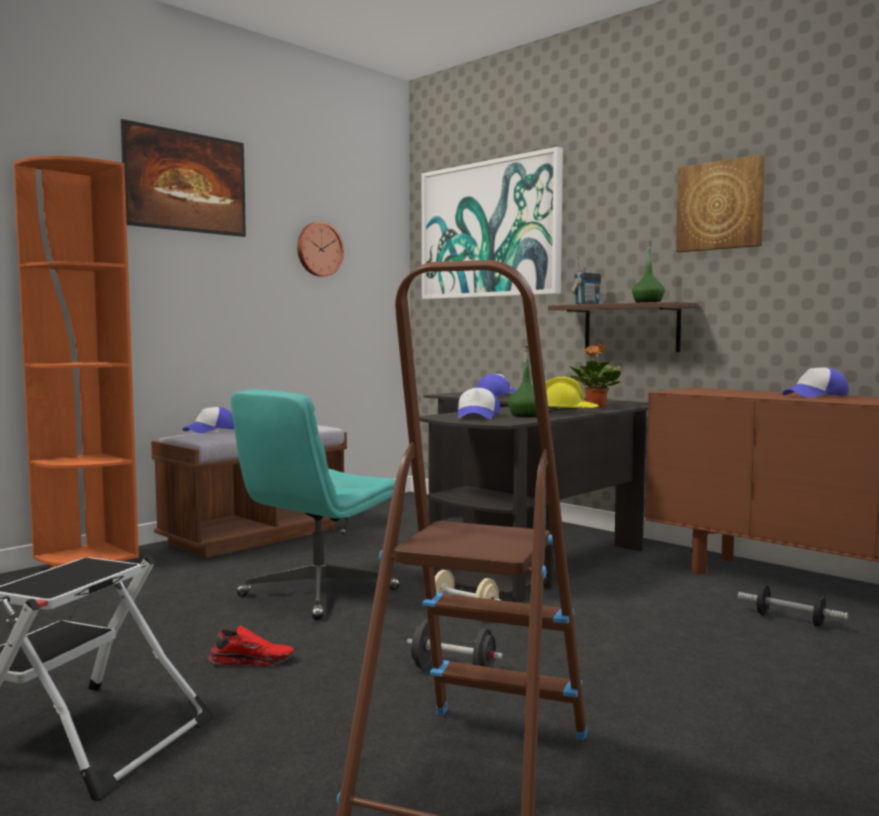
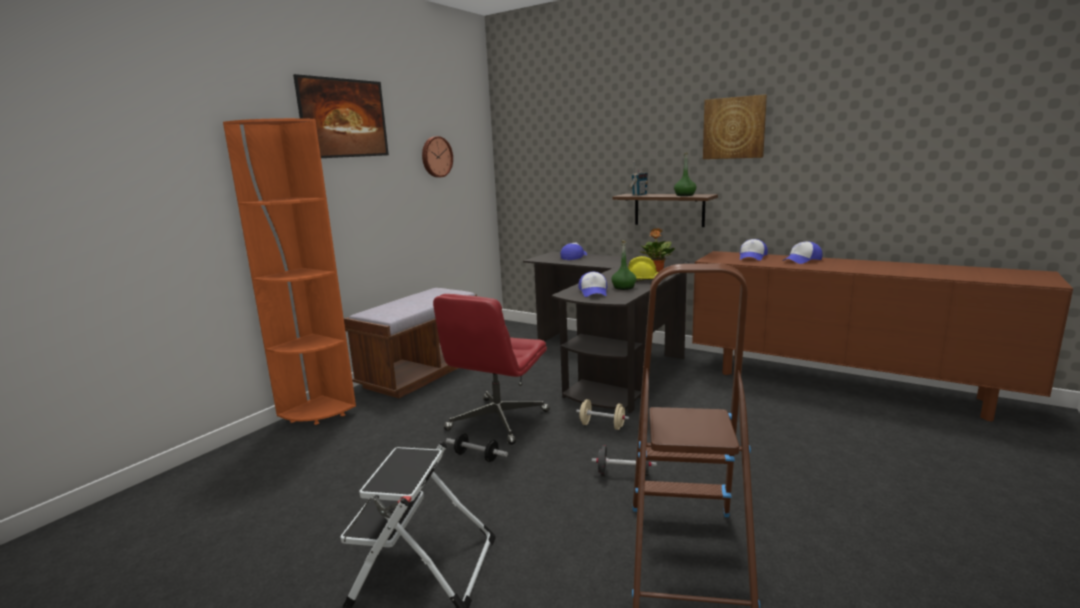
camera: 10 degrees left, 10 degrees up
(210, 430) = (383, 305): cap -> cap (752, 257)
(252, 661) = (490, 485): red shoe -> none
(317, 593) = (497, 421): turquoise office chair -> red office chair
(489, 230) = (558, 136): picture -> none
(790, 620) = (797, 406): dumbbell -> dumbbell (477, 456)

